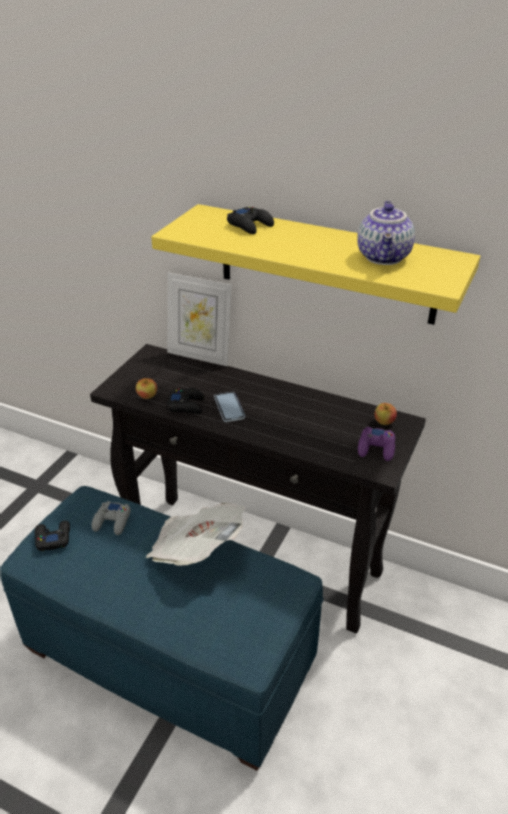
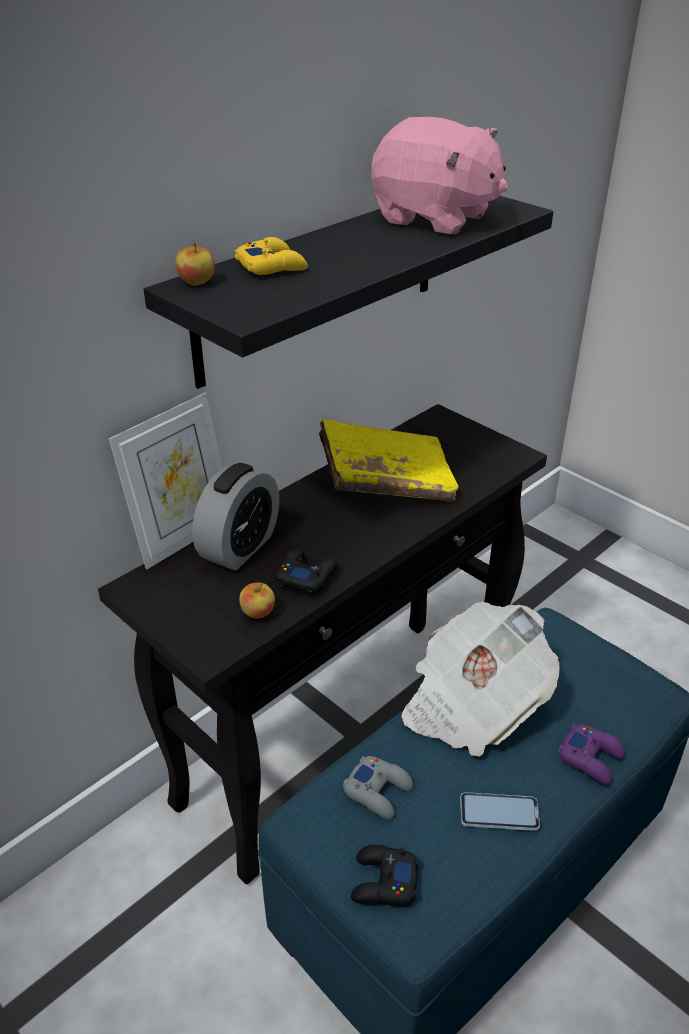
camera: 70 degrees left, 0 degrees up
(201, 376) = (240, 547): none -> alarm clock
(229, 407) = (336, 537): phone -> phone (499, 813)
(250, 225) = (271, 266): black game controller -> yellow game controller
(303, 415) = (386, 481): none -> yellow book
(326, 264) = (320, 282): yellow shelf -> black shelf
(376, 448) = (477, 447): purple game controller -> purple game controller (591, 758)
(384, 257) = (434, 218): teapot -> pink plush toy
(384, 422) = (432, 430): apple -> apple (197, 282)

